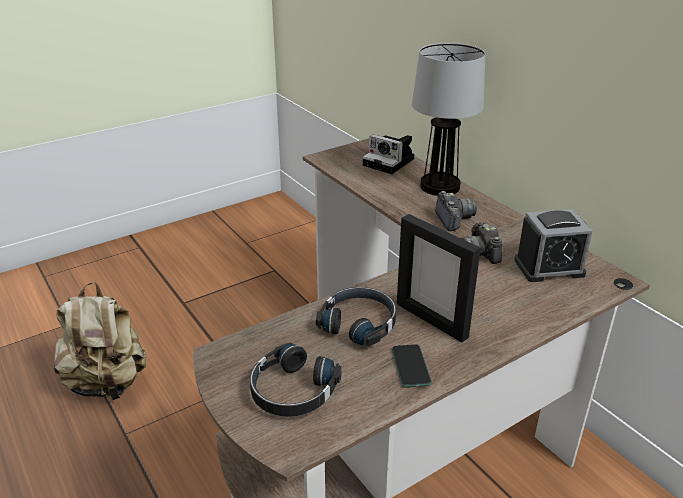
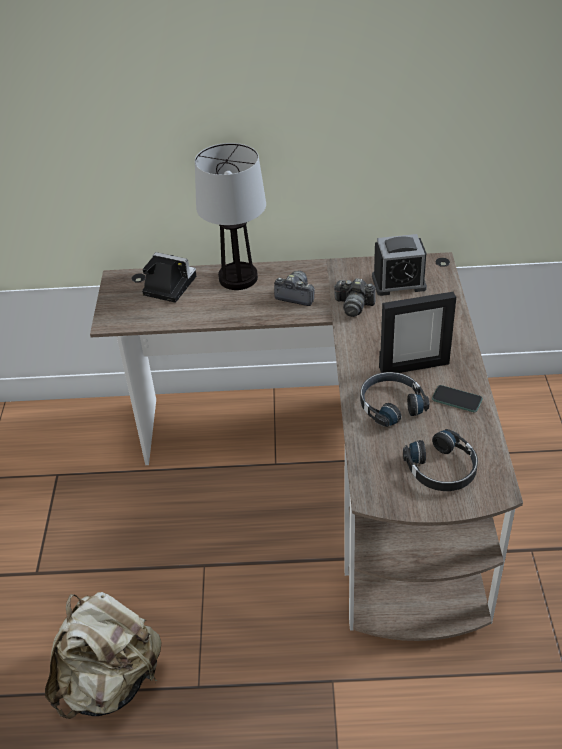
camera: 55 degrees left, 10 degrees up
(390, 162) = (167, 285): camera -> camera turned 135 degrees counterclockwise
(549, 267) = (398, 282): alarm clock -> alarm clock turned 60 degrees clockwise

